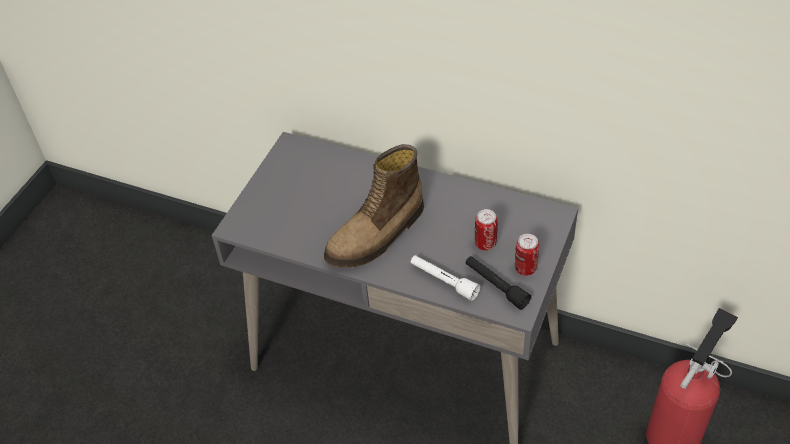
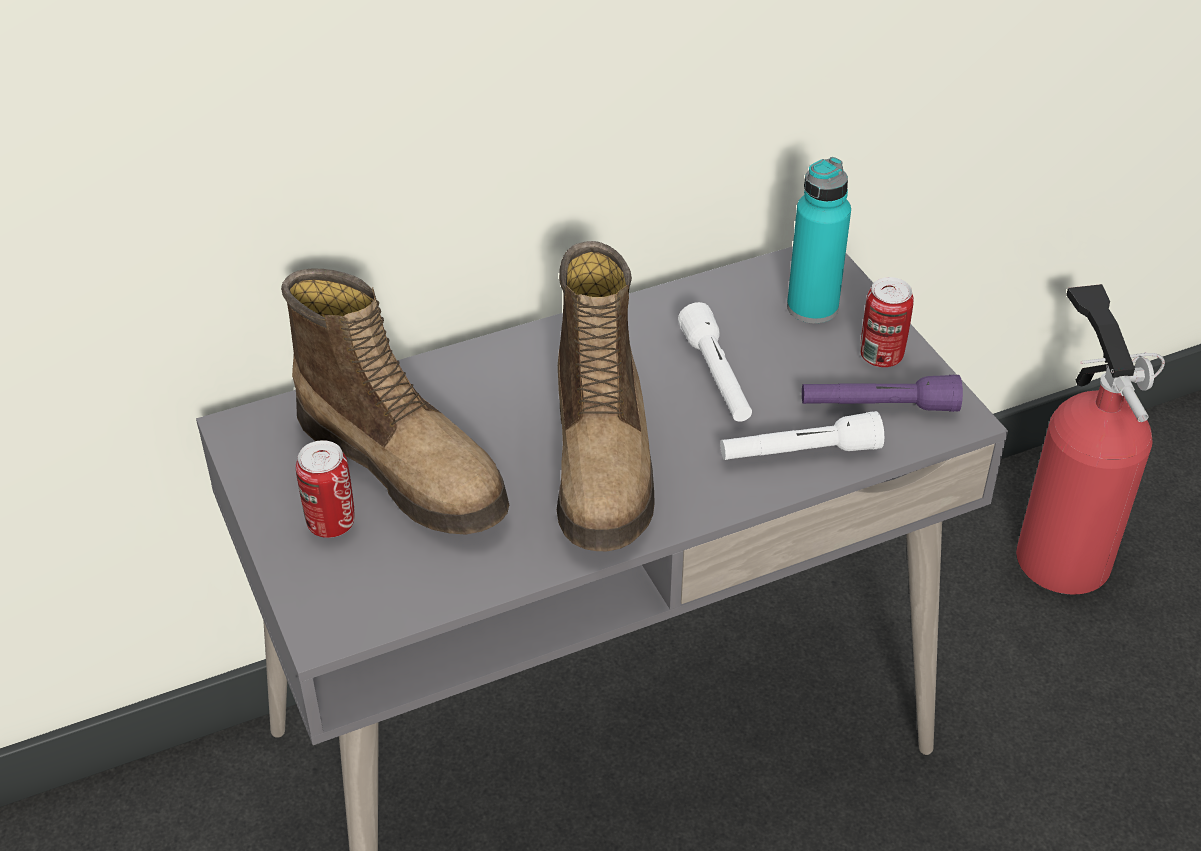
camera: 50 degrees left, 5 degrees down
(319, 191) = (405, 465): none -> boot
(455, 233) = (716, 377): none -> white flashlight
(485, 244) = (780, 362): can -> can (331, 523)
(496, 286) = (878, 407): black flashlight -> purple flashlight
(527, 231) = (812, 307): none -> turquoise bottle

